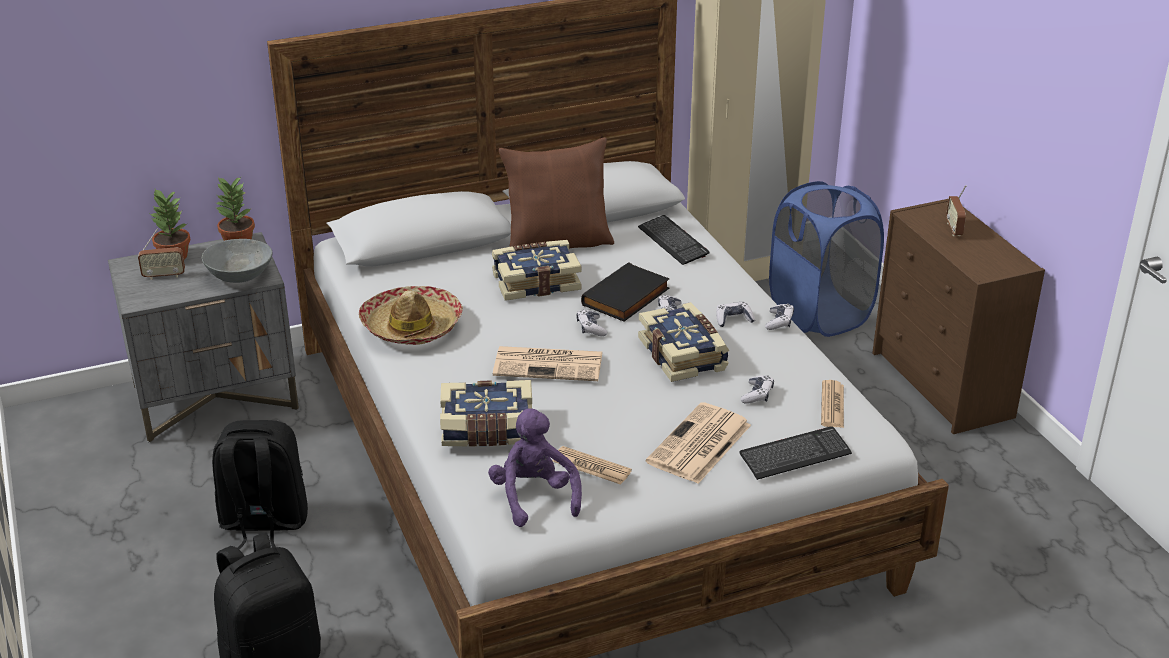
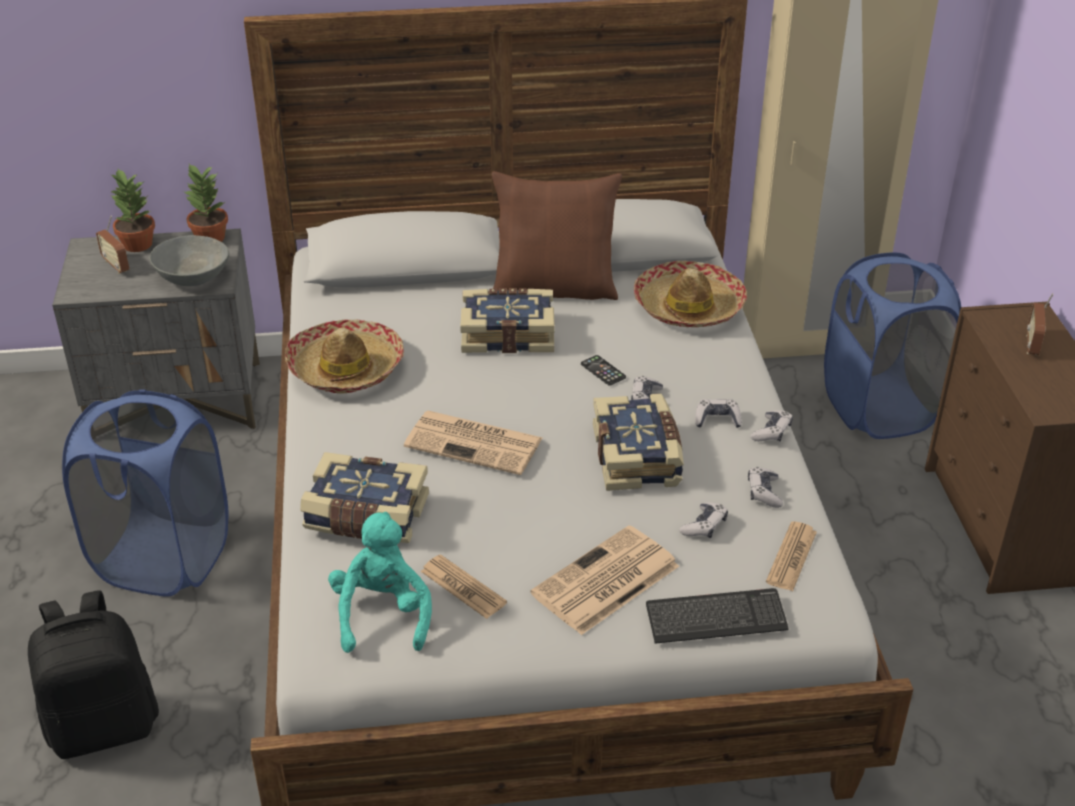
camera: 15 degrees right, 5 degrees up
(164, 276) = (116, 266): radio -> radio turned 45 degrees clockwise
(263, 523) = (163, 559): black backpack -> blue laundry basket
(534, 497) = (382, 614): purple plush toy -> turquoise plush toy
(591, 328) = (544, 404): game controller -> game controller (764, 493)
(627, 298) = (603, 371): black book -> phone
(673, 242) = (688, 307): keyboard -> hat

